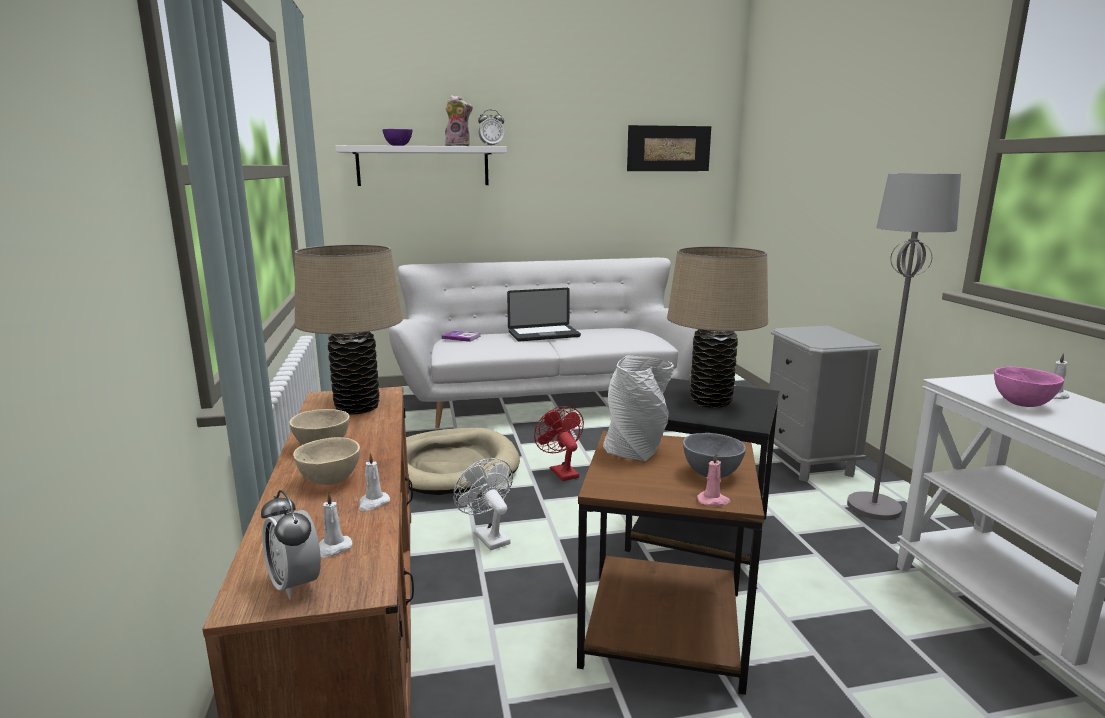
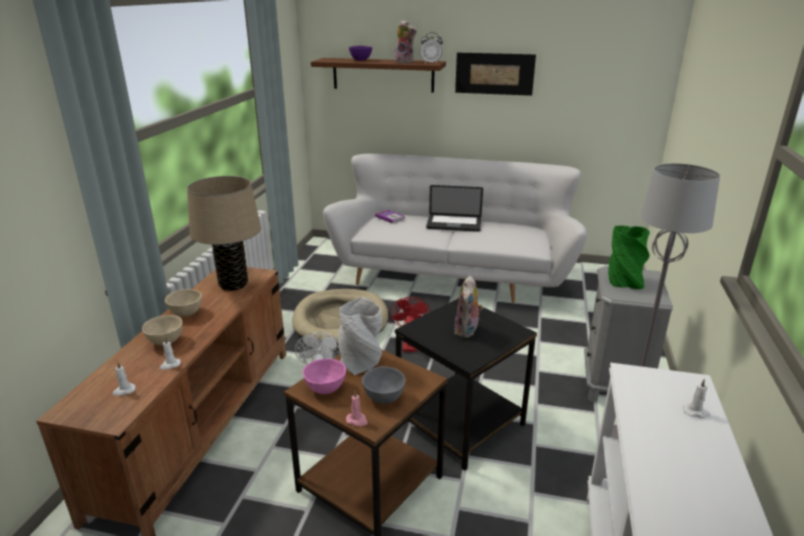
camera: 25 degrees right, 10 degrees up
(295, 584) = (89, 408): alarm clock -> none
(423, 166) = (383, 75): white shelf -> brown shelf
(668, 148) = (602, 65): picture -> picture (494, 73)
(711, 401) = (467, 331): beige table lamp -> plush toy
(811, 335) = (624, 281): none -> green vase
(1021, 404) = (647, 412): pink bowl -> pink bowl (325, 389)

